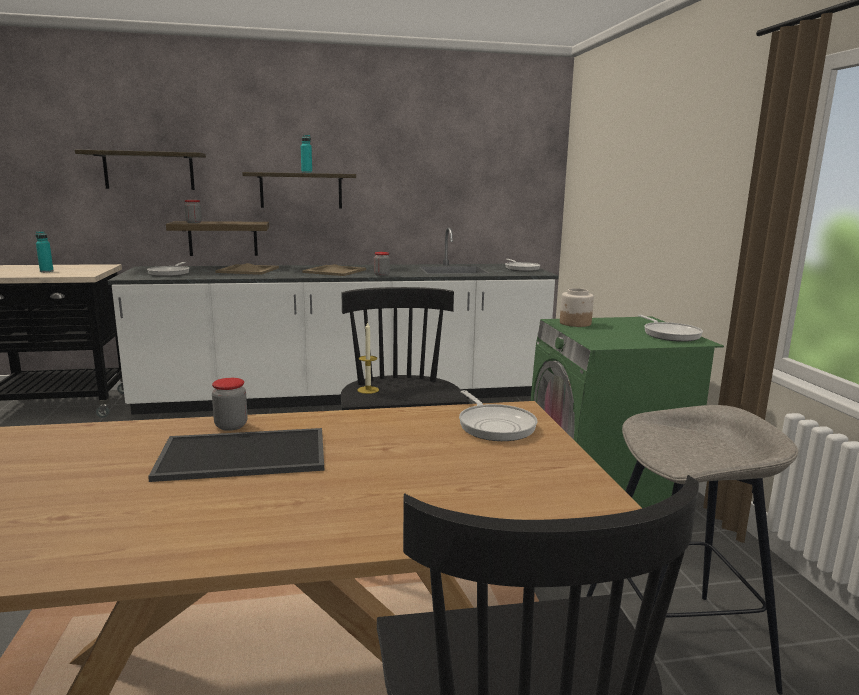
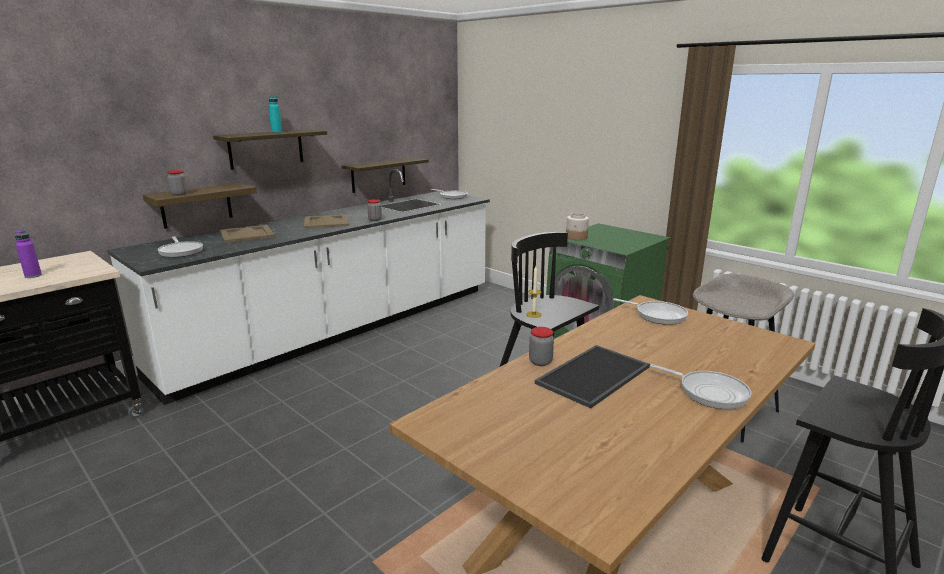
camera: 35 degrees left, 5 degrees up
(46, 271) = (33, 276): turquoise bottle -> purple bottle
(149, 170) = (108, 142): shelf -> shelf (378, 174)
(669, 334) = (635, 235): frying pan -> frying pan (709, 392)

